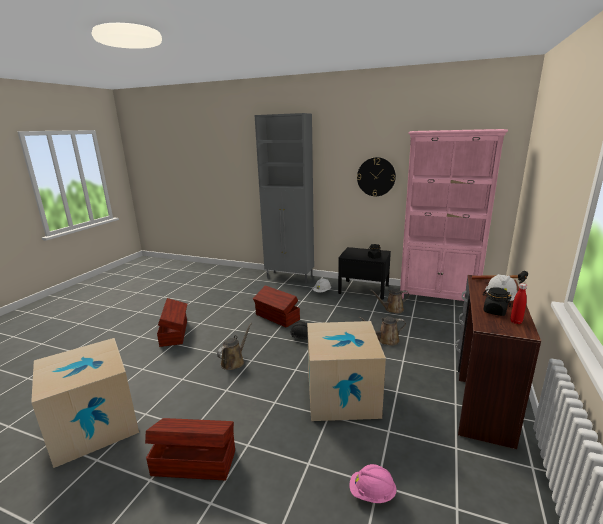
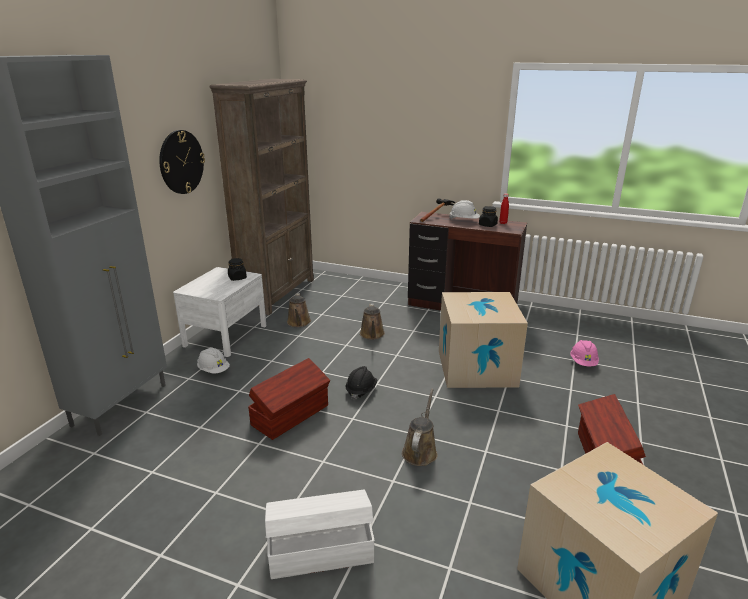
camera: 90 degrees left, 5 degrees up
(175, 333) = (319, 550): brown storage box -> white storage box
(234, 361) = (420, 451): brown watering can -> brown watering can turned 75 degrees clockwise
(363, 289) = (225, 335): black nightstand -> white nightstand
(438, 297) = (278, 293): pink bookcase -> brown bookcase

